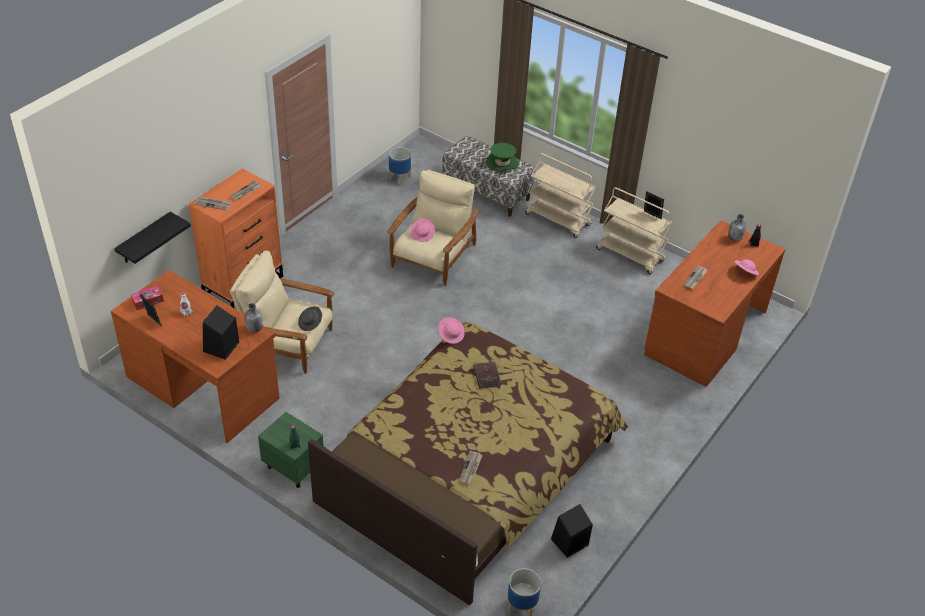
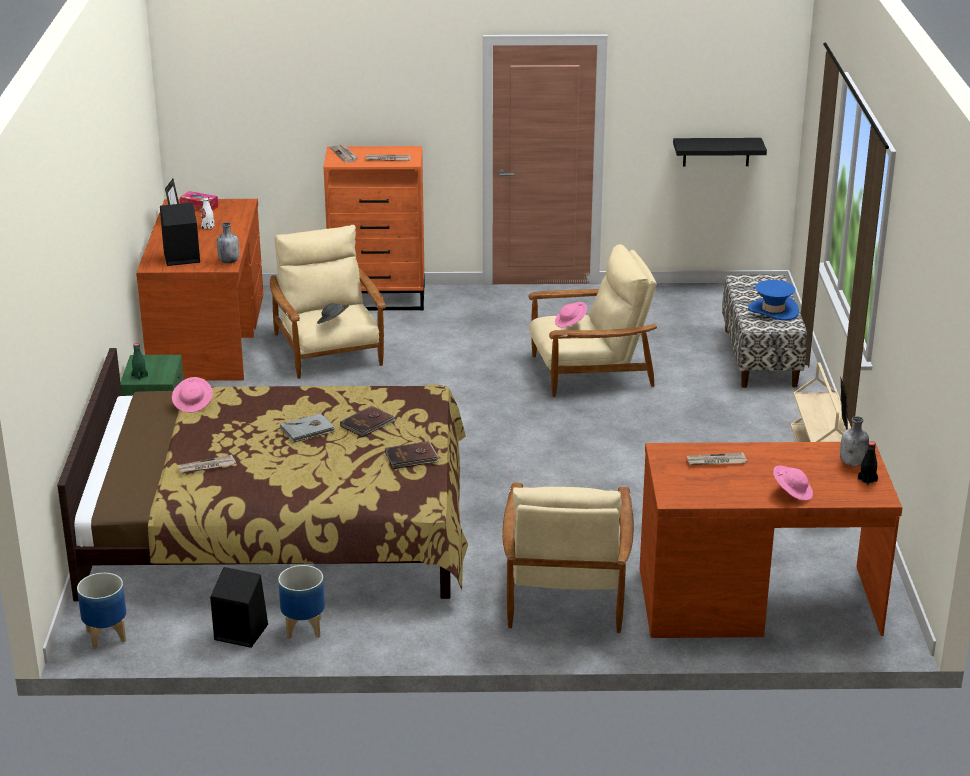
camera: 55 degrees right, 15 degrees down
(144, 239) = (258, 157): black shelf -> black shelf (716, 152)
(400, 178) = (688, 303): planter -> planter (304, 628)
(451, 335) = (405, 381): pink hat -> pink hat (193, 403)
(470, 404) = (308, 430): none -> grey book
(502, 163) = (773, 311): green hat -> blue hat
(543, 379) = (412, 458): none -> brown book
(558, 220) = (794, 418): beige cart -> none
(641, 392) = (566, 591): none -> beige armchair

